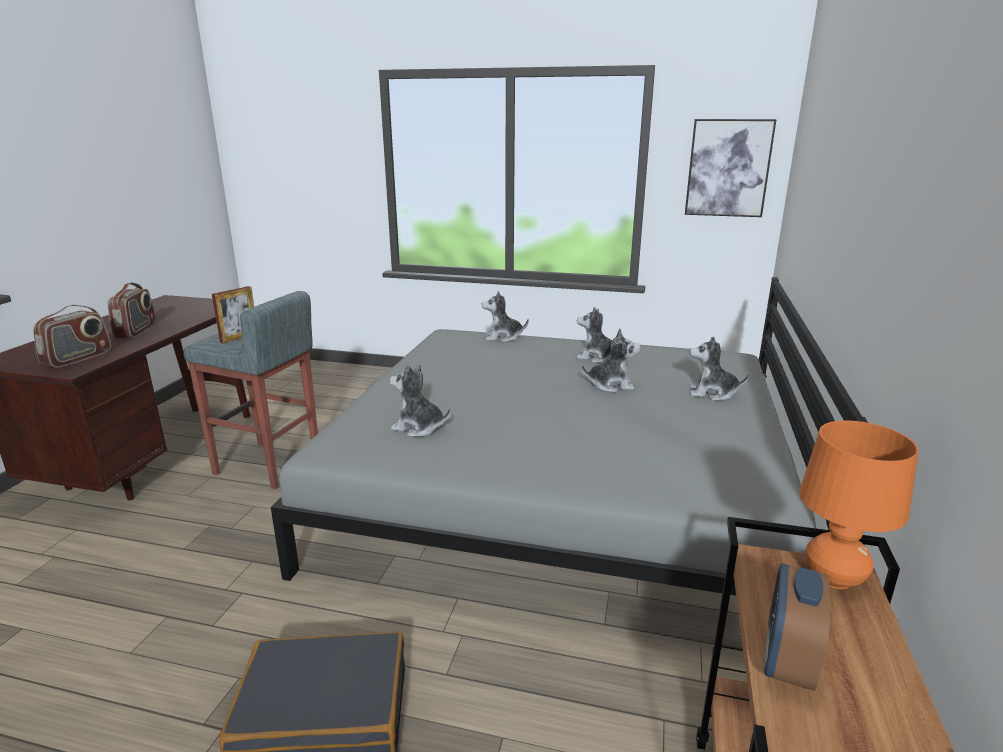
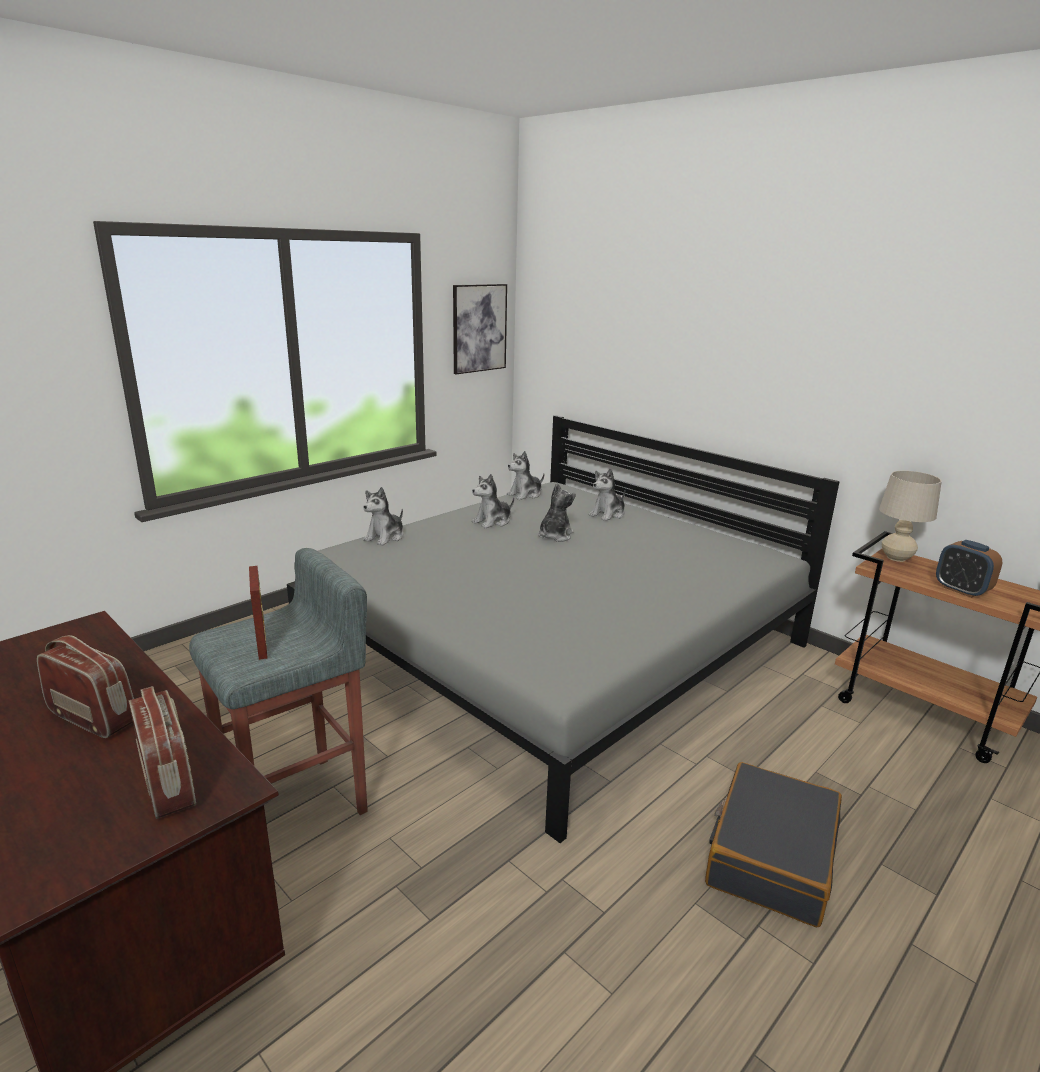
camera: 60 degrees left, 0 degrees up
(419, 428) = (553, 627): plush toy -> plush toy (525, 494)
(833, 578) = (896, 558): orange table lamp -> beige table lamp

